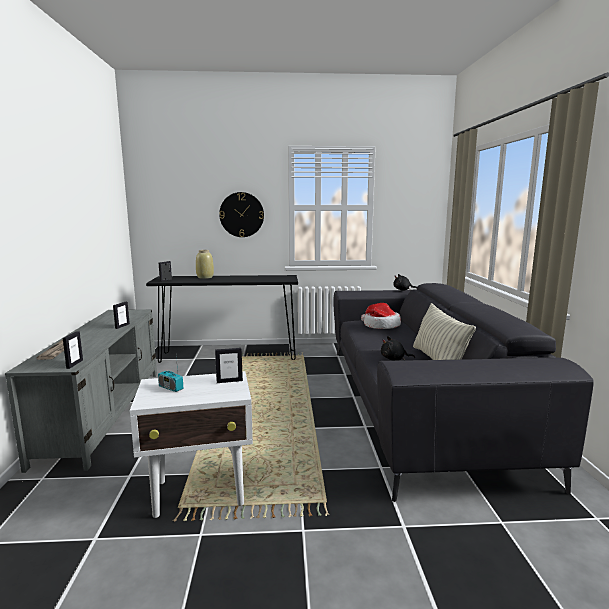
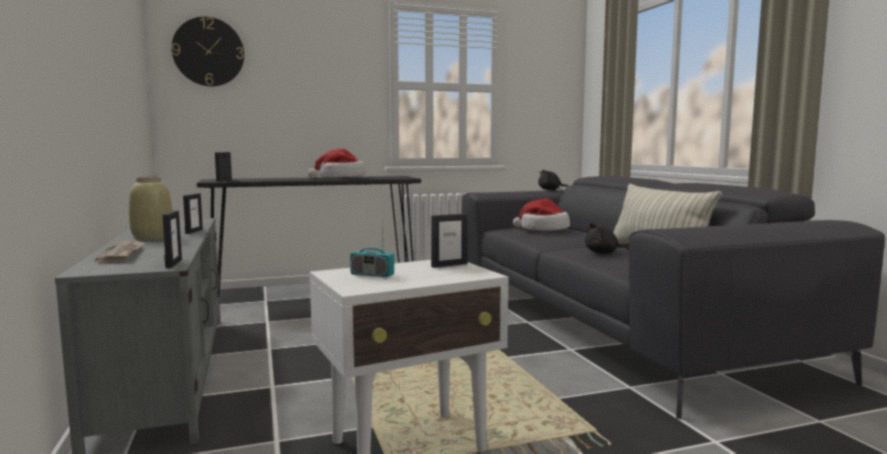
camera: 15 degrees left, 5 degrees down
(205, 277) = (280, 178): beige vase -> beige vase (153, 238)
(241, 214) = (325, 92): wall clock -> wall clock (208, 52)
(245, 278) = (340, 178): none -> hat

